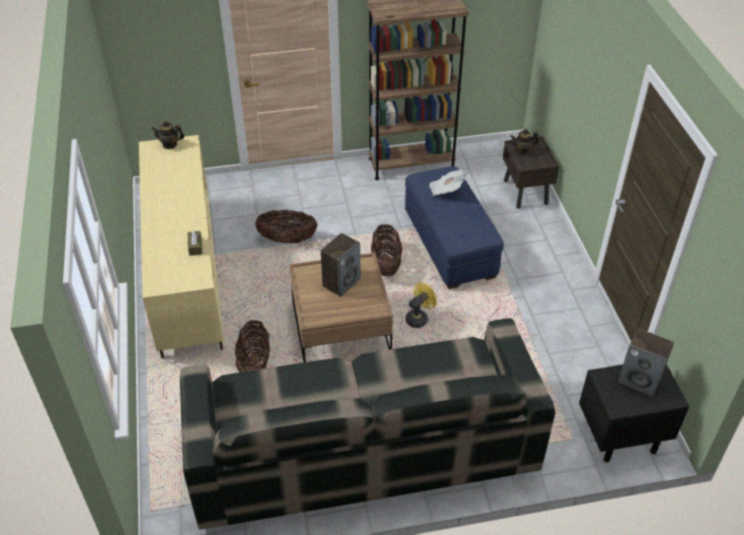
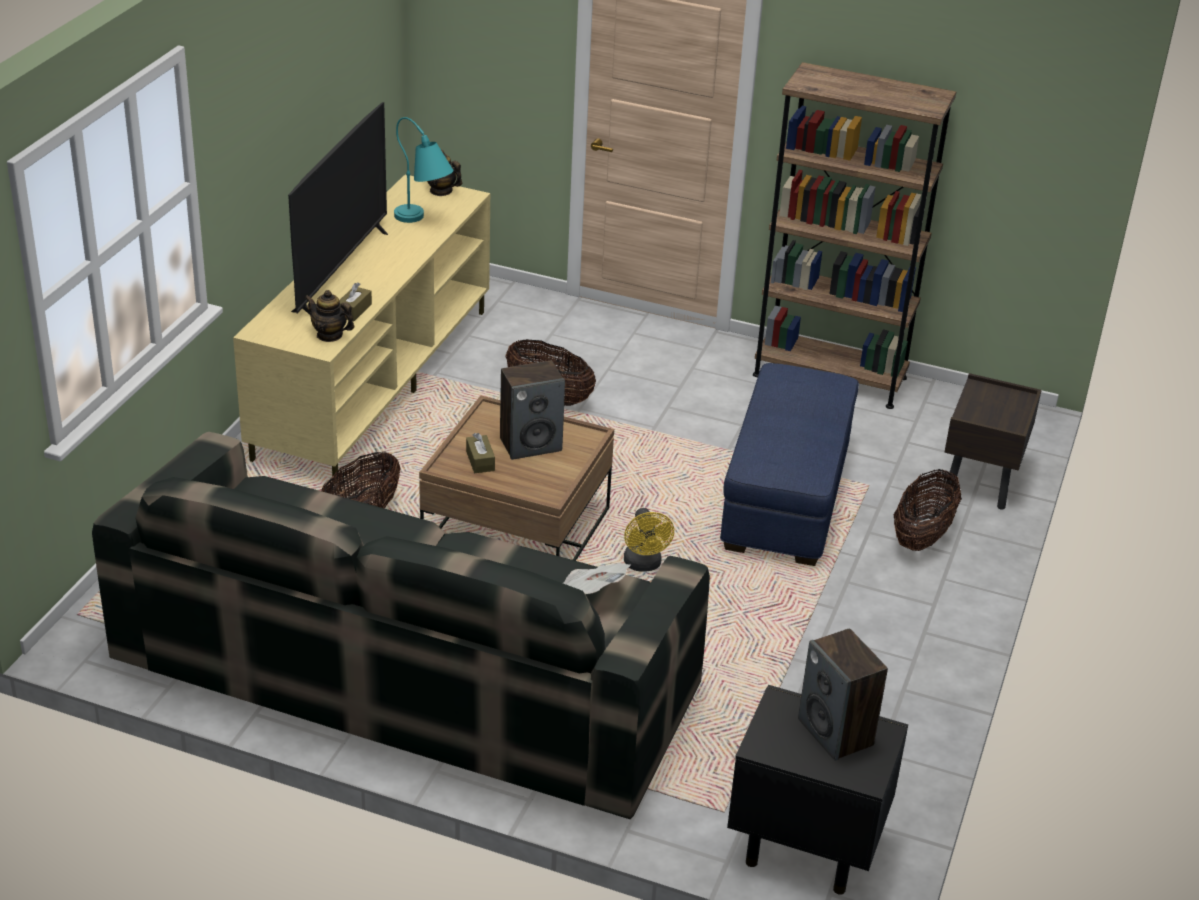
camera: 30 degrees right, 10 degrees down
(163, 223) = (341, 271): none -> television
(179, 170) = (423, 222): none -> turquoise table lamp
(325, 305) = (480, 461): none -> brown tissue box
(386, 264) = (662, 481): basket -> basket (922, 536)
(419, 318) = (644, 565): yellow fan -> yellow fan turned 90 degrees clockwise
(446, 190) = (805, 399): newspaper -> newspaper (591, 593)
(522, 151) = (986, 397): teapot -> teapot (329, 335)

